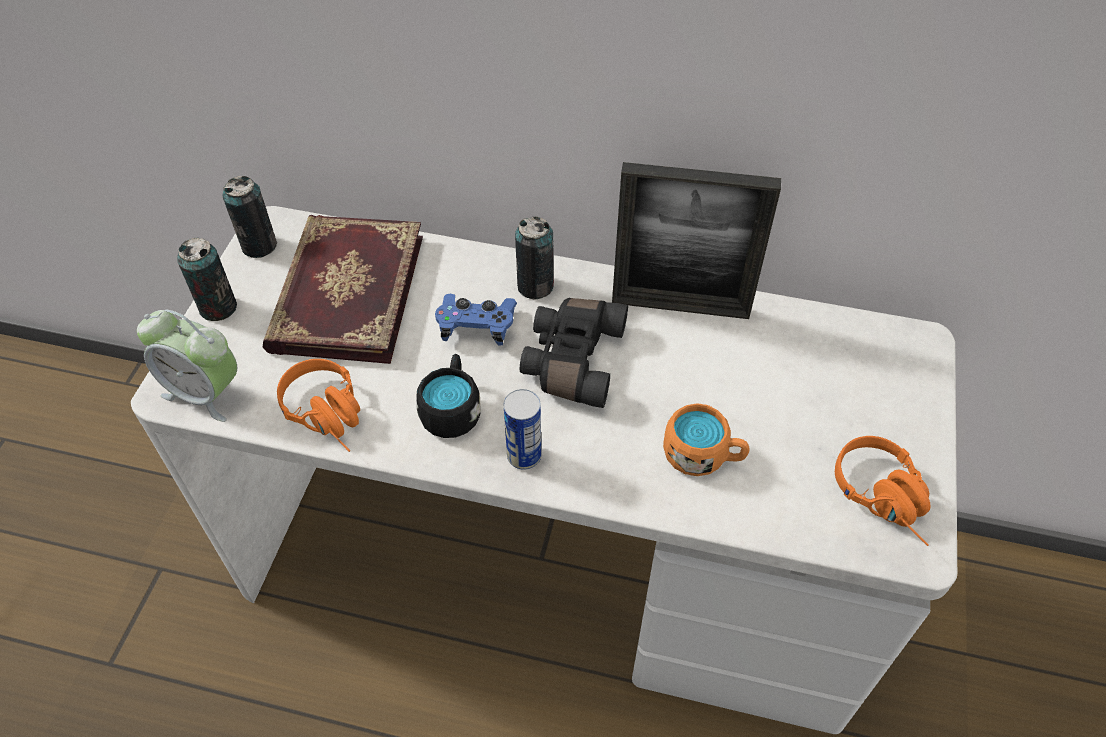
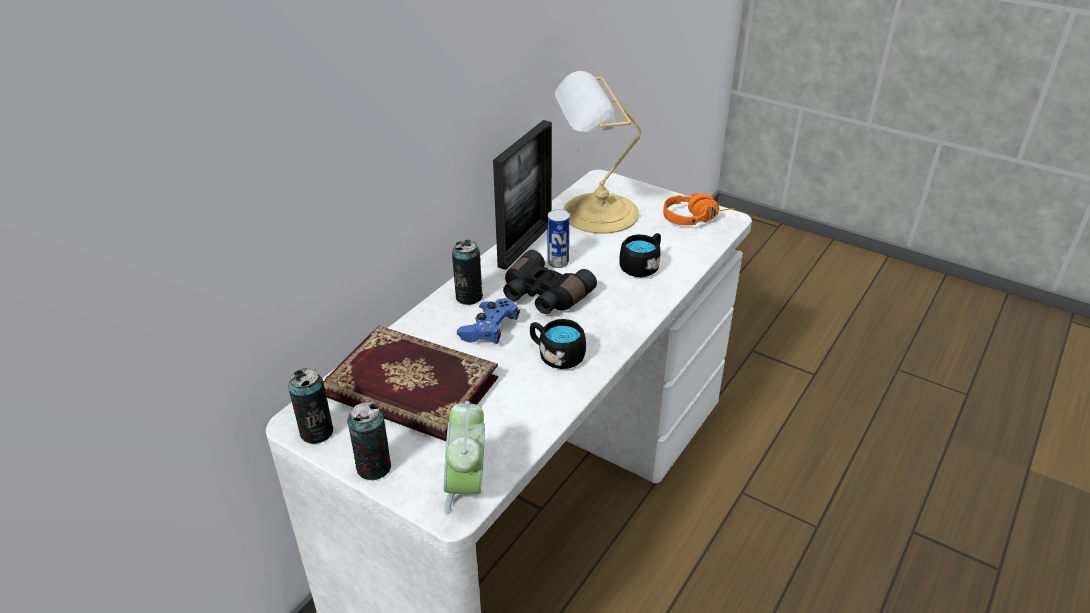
camera: 70 degrees left, 15 degrees down
(205, 392) = (467, 486): alarm clock -> alarm clock turned 135 degrees clockwise
(331, 416) = (532, 416): orange headphones -> none
(524, 456) = (611, 332): can -> can (558, 262)
(703, 456) = (642, 266): orange mug -> black mug
(812, 363) = (596, 214): none -> table lamp

